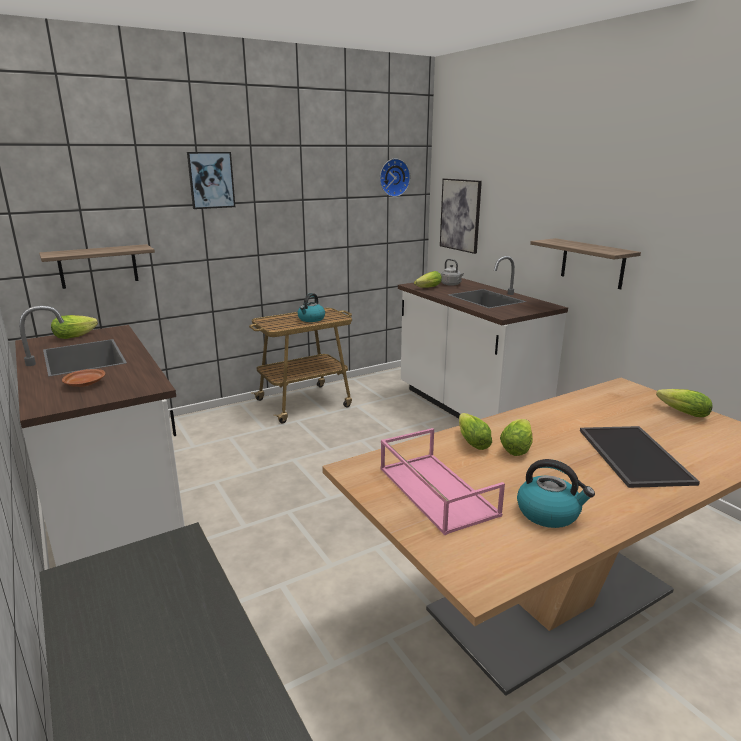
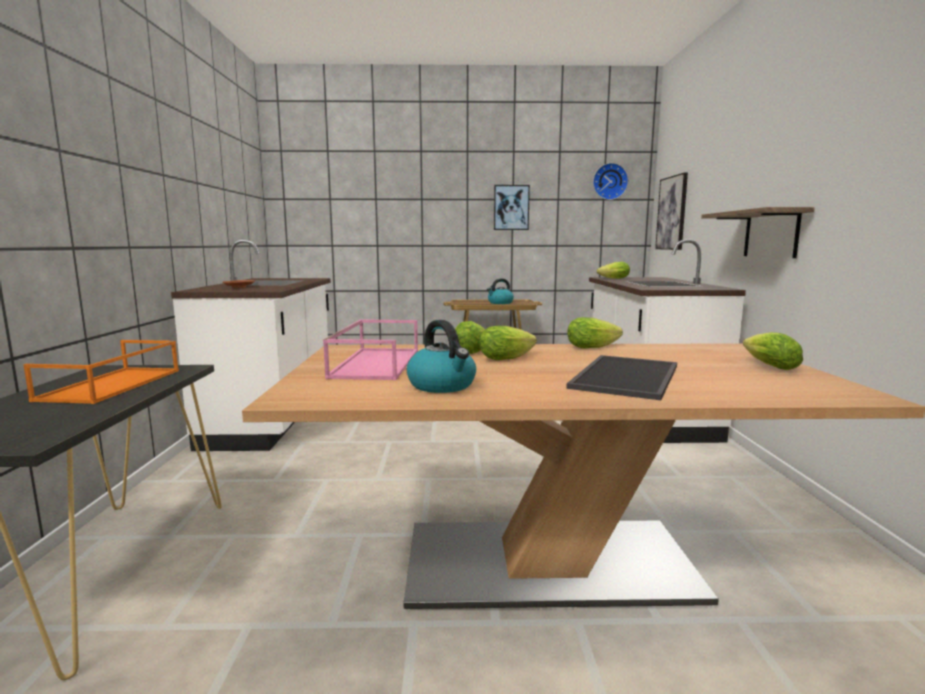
camera: 30 degrees right, 10 degrees down
(77, 335) = (288, 278): lettuce -> lettuce (595, 347)
(98, 266) = (337, 242): shelf -> none
(154, 606) = (112, 385): none -> orange tray
(211, 180) = (430, 179): picture -> picture (511, 207)
(451, 284) = (644, 278): grey kettle -> none

